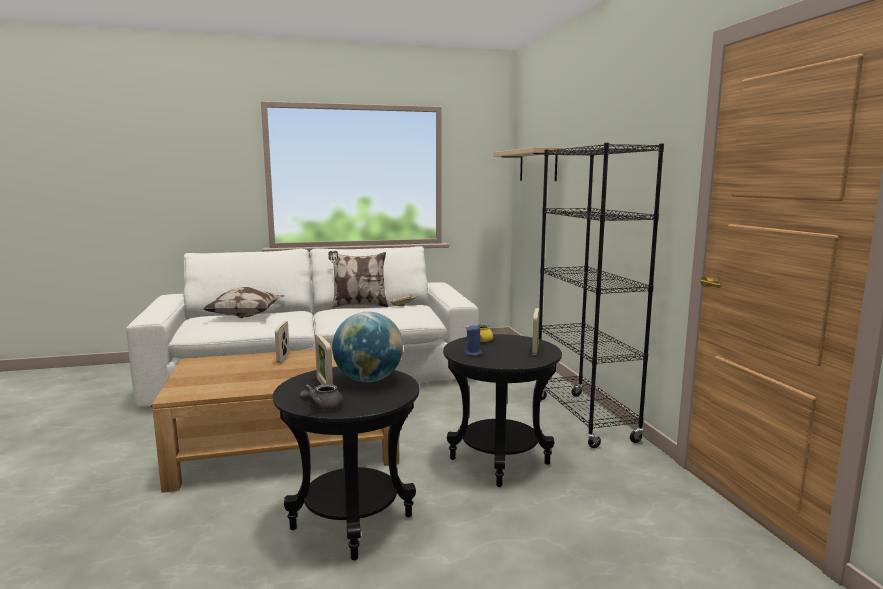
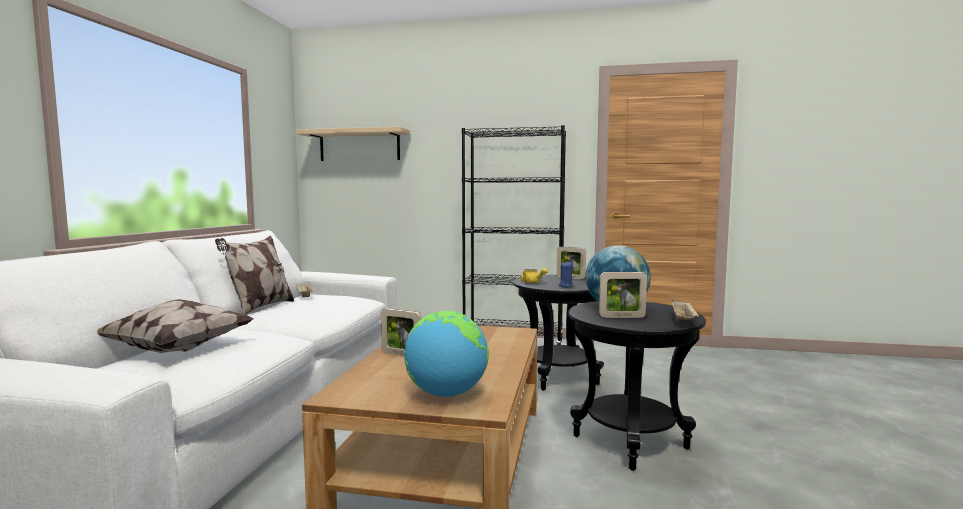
camera: 65 degrees left, 5 degrees down
(200, 382) = (446, 394): none -> globe
(321, 408) = (683, 321): grey teapot -> beige tray

